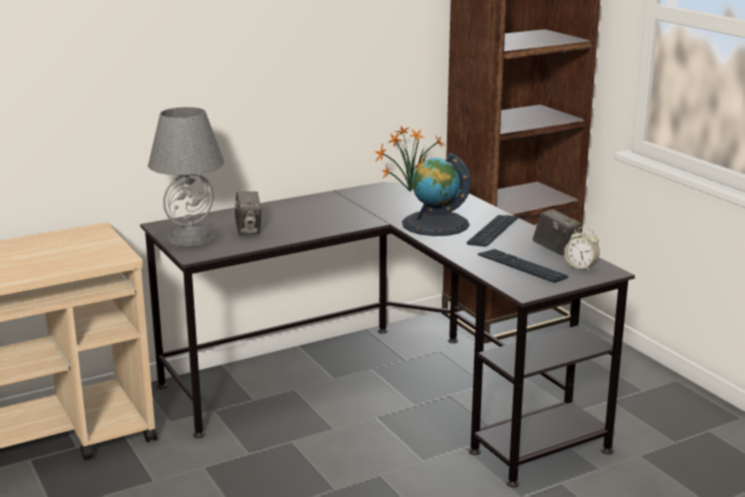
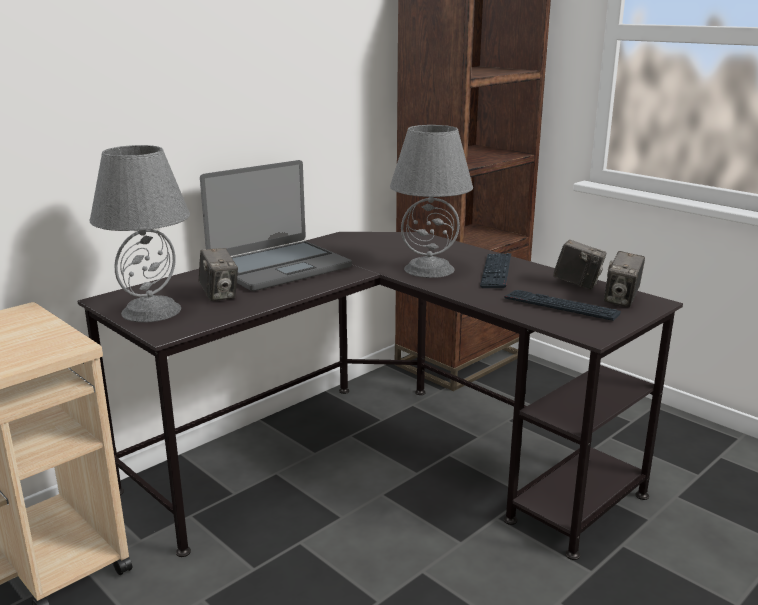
camera: 15 degrees left, 0 degrees up
(309, 210) = (279, 267): none -> laptop
(408, 192) = (374, 239): potted plant -> none
(435, 224) = (429, 269): globe -> grey table lamp
(581, 267) = (621, 300): alarm clock -> camera

